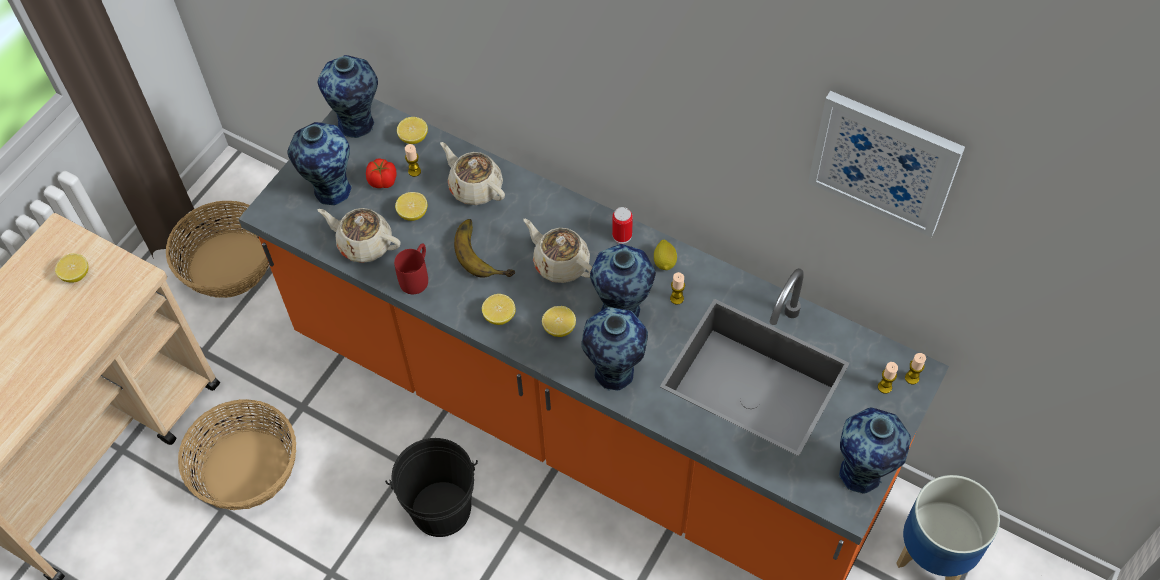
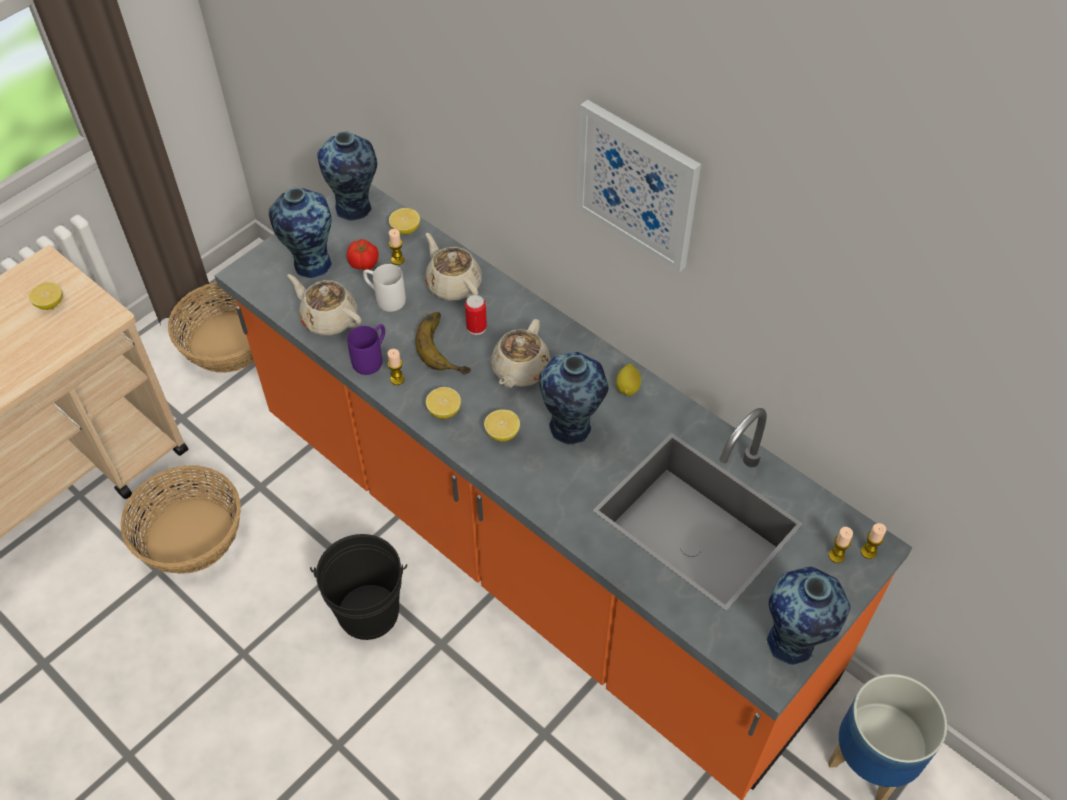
camera: 10 degrees right, 5 degrees down
(413, 213) = (385, 298): lemon -> white mug
(417, 276) = (372, 358): red mug -> purple mug
(560, 263) = (520, 370): beige teapot -> beige teapot turned 120 degrees counterclockwise
(614, 374) = (547, 490): vase -> none
(622, 236) = (590, 355): can -> can (476, 327)
(676, 298) = (631, 426): candle -> candle (397, 379)
(884, 162) = (866, 291): picture -> picture (637, 185)

